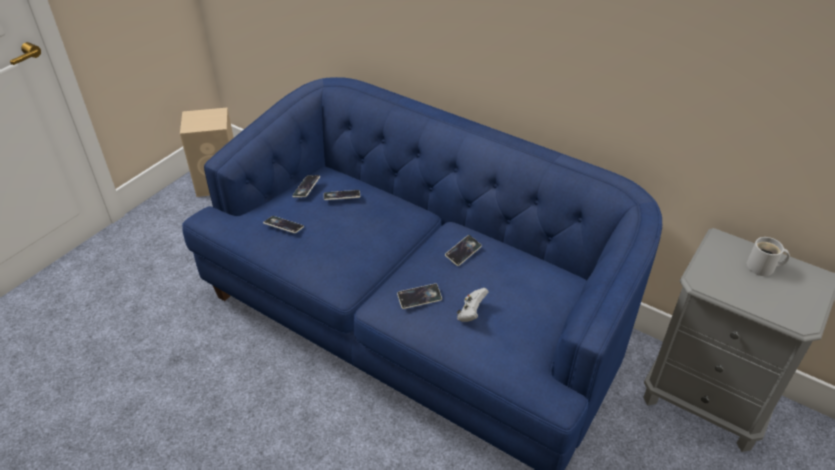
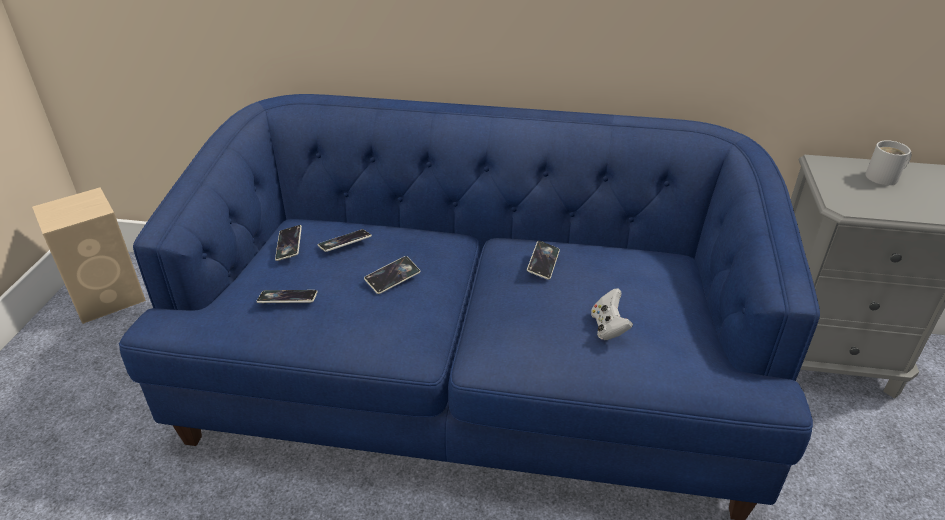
camera: 25 degrees left, 5 degrees down
(419, 298) = (532, 330): phone -> phone (392, 278)

